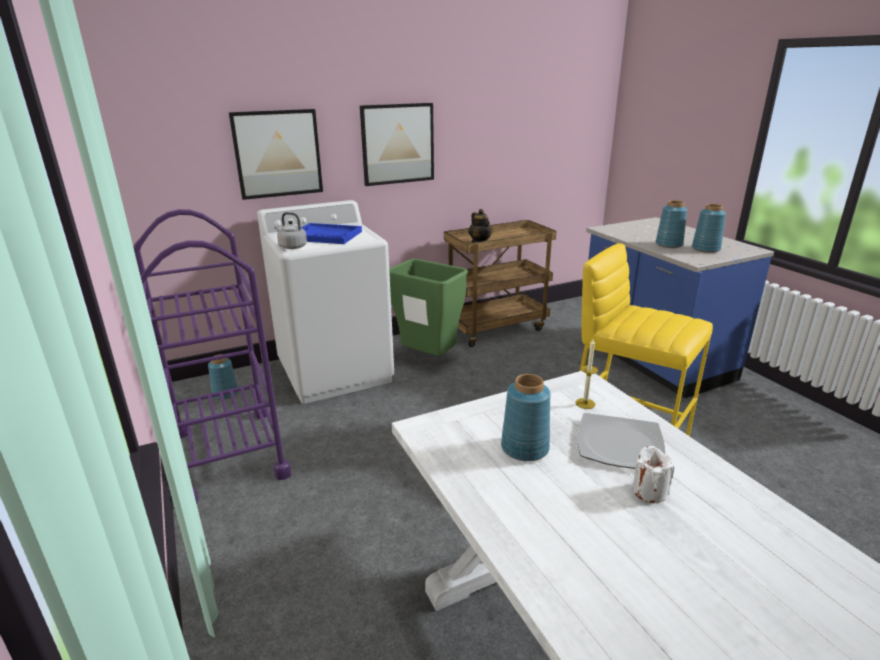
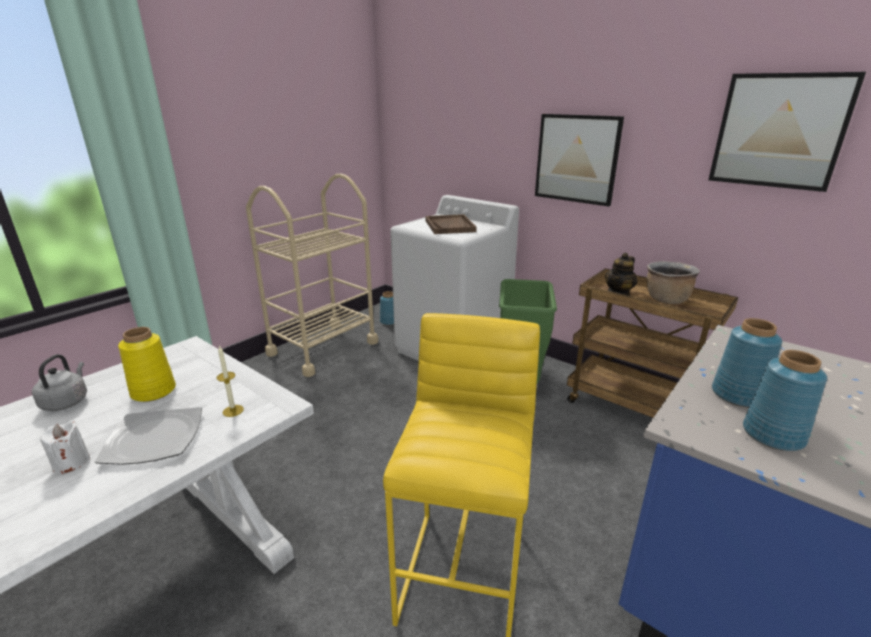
camera: 65 degrees right, 0 degrees up
(229, 454) = (323, 348): purple cart -> beige cart
(278, 154) = (471, 151): picture -> picture (779, 131)
(291, 247) = (410, 224): grey kettle -> grey kettle (66, 401)
(326, 236) = (450, 226): blue tray -> brown tray
(503, 236) = (666, 300): none -> brown cooking pot
(525, 449) = (152, 391): blue vase -> yellow vase

